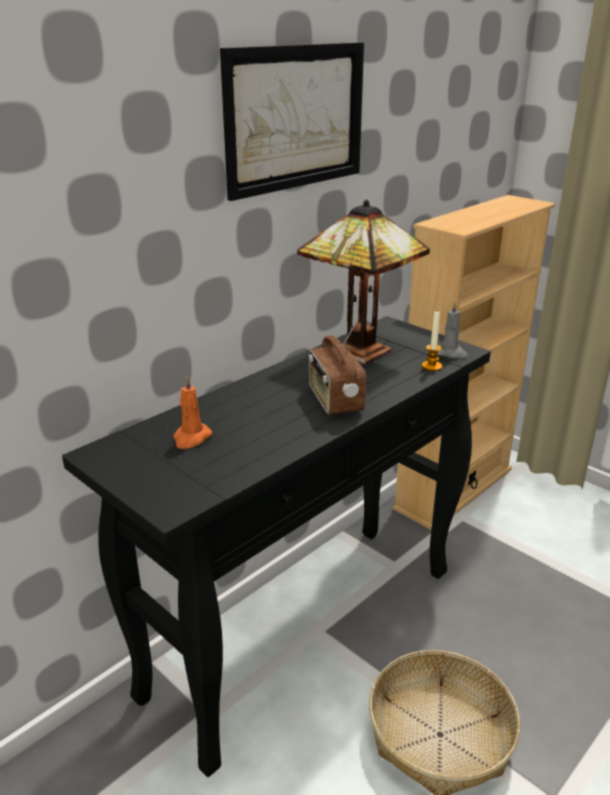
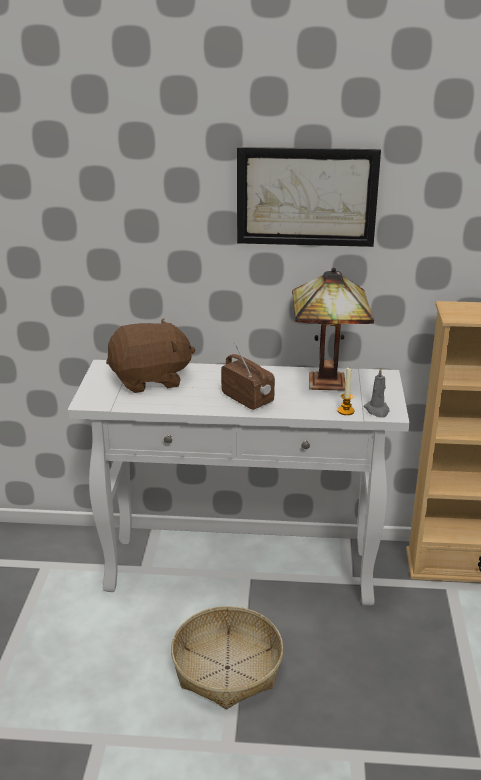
camera: 50 degrees right, 0 degrees up
(191, 438) = (150, 380): orange candle -> brown plush toy
(306, 628) = (242, 570): black console table -> white console table
(334, 401) = (248, 399): radio -> radio turned 105 degrees clockwise

